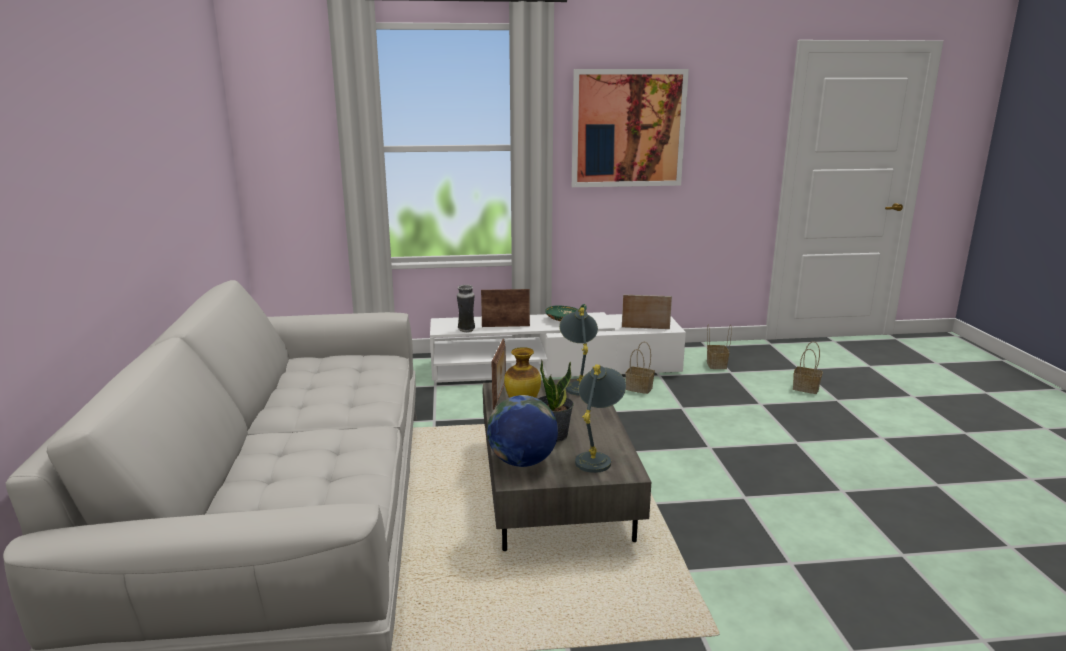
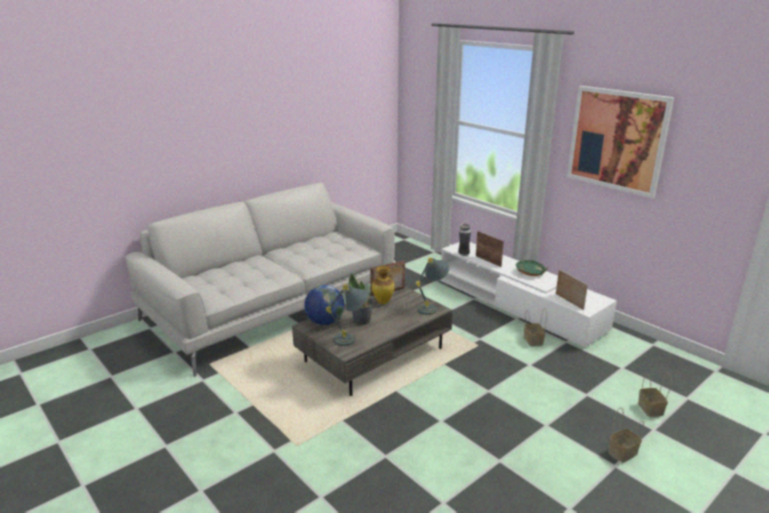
camera: 55 degrees right, 5 degrees up
(716, 364) = (625, 358): basket -> basket (622, 452)

